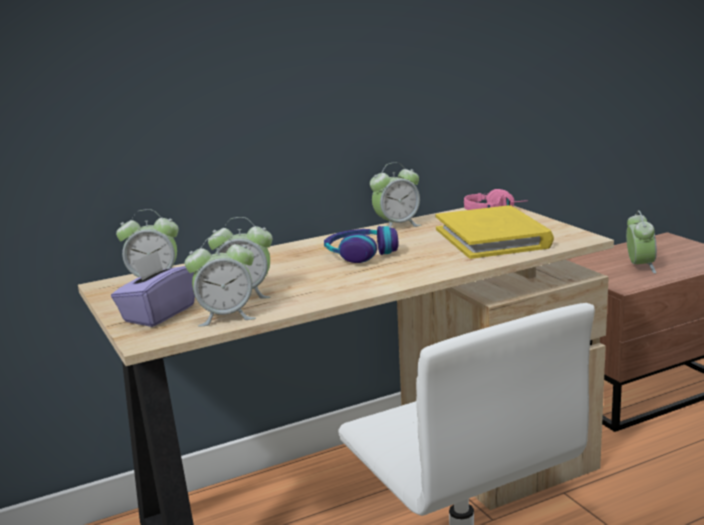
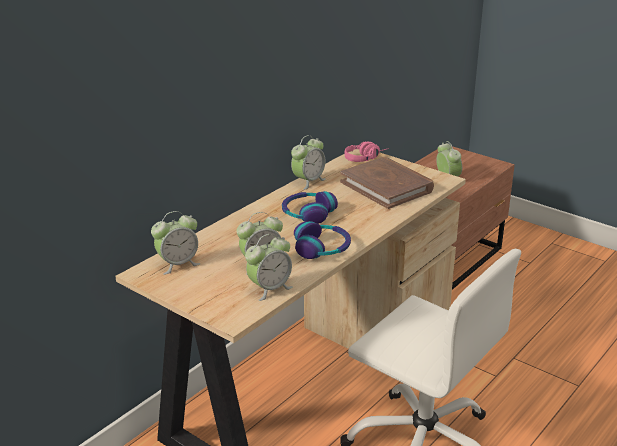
camera: 25 degrees left, 10 degrees up
(158, 314) = (216, 294): purple tissue box -> none
(338, 287) = (322, 248): none -> headphones
(492, 238) = (387, 186): yellow book -> brown book

